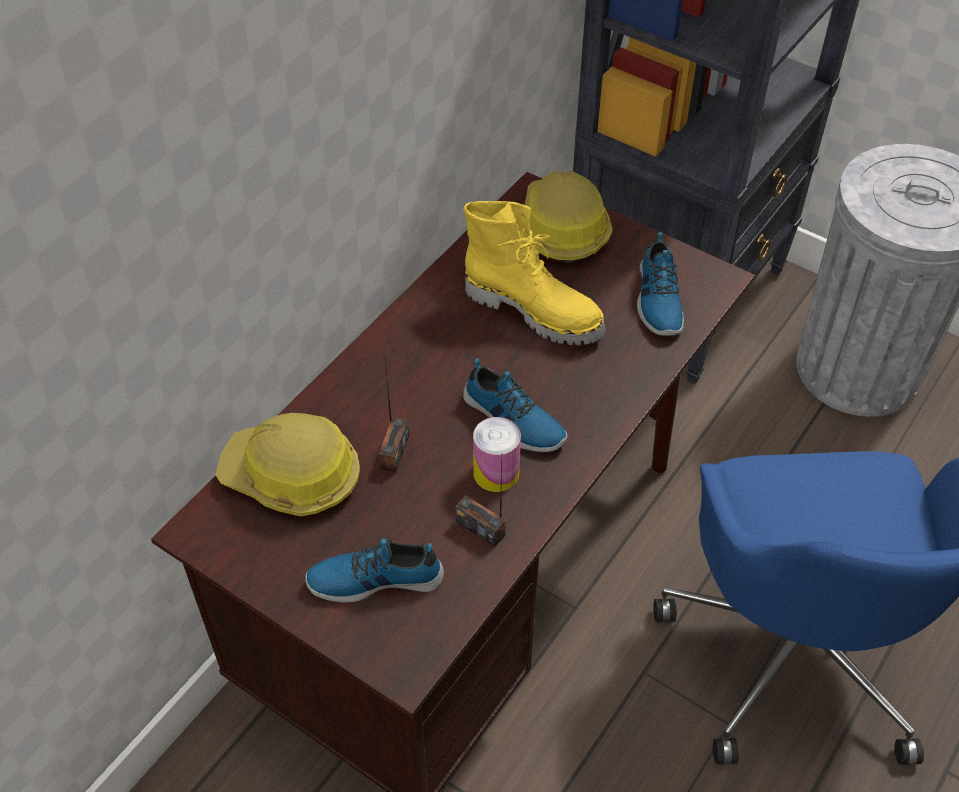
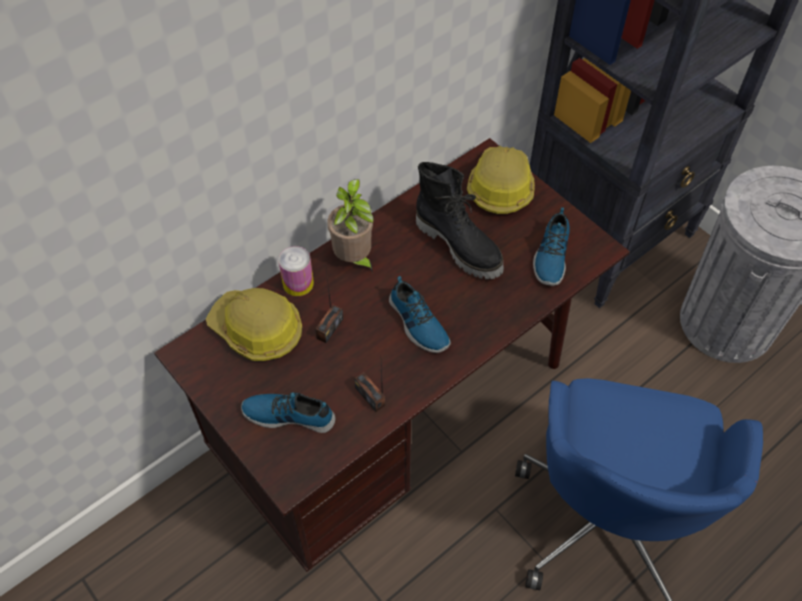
camera: 15 degrees right, 5 degrees up
(398, 356) = (354, 259): none -> potted plant
(496, 473) = (393, 359): can -> can (298, 283)
(535, 310) = (460, 245): yellow boot -> black boot

